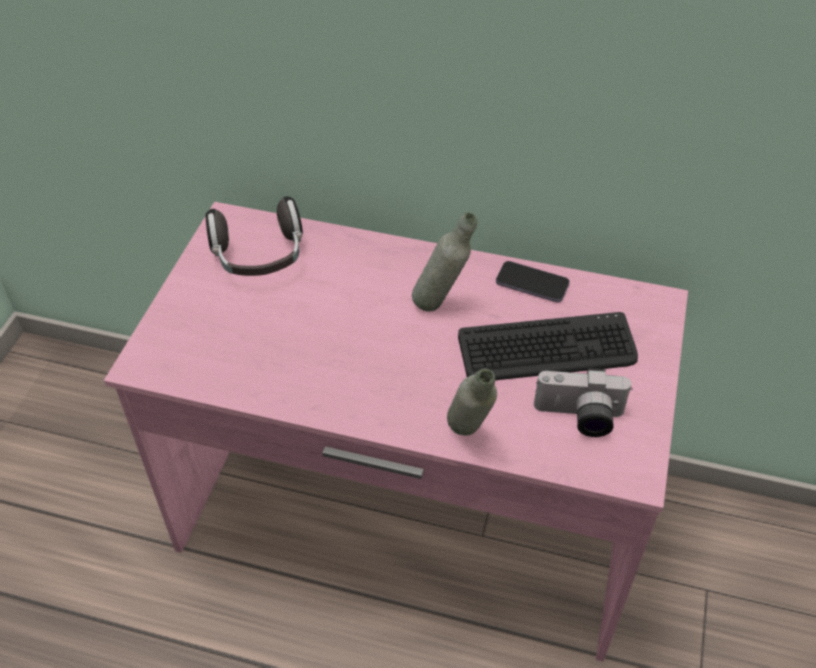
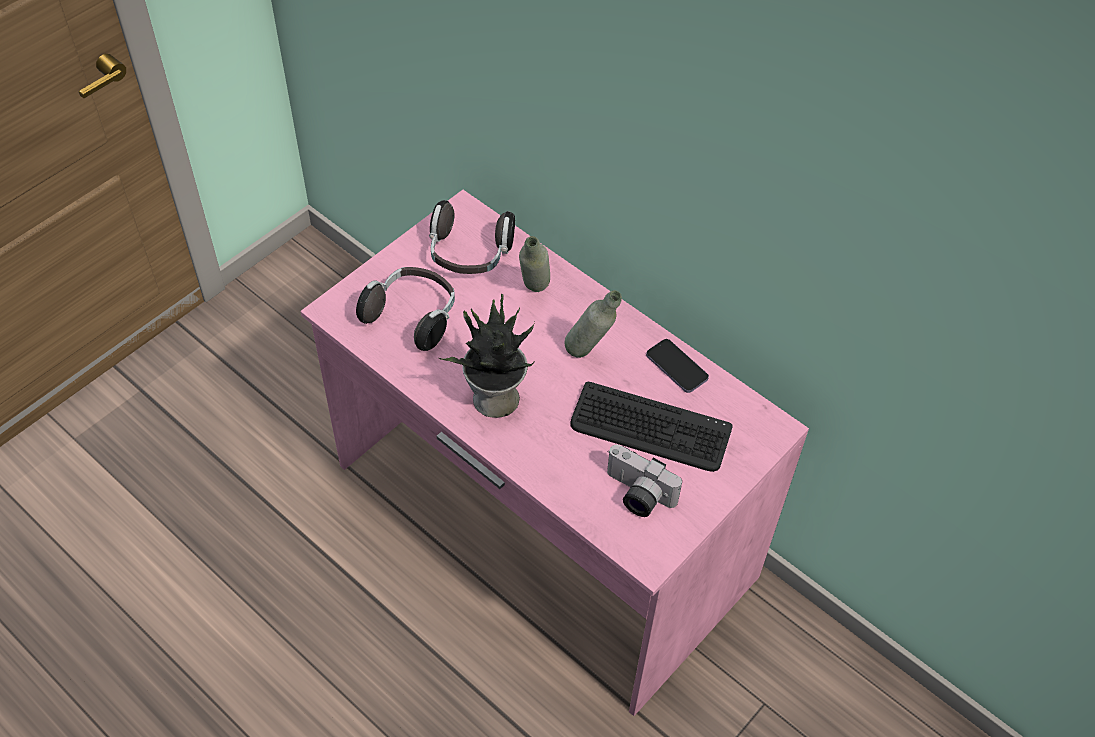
camera: 25 degrees right, 5 degrees up
(236, 338) = (413, 317): none -> headphones
(375, 385) = (495, 400): none -> potted plant
(469, 438) = (540, 472): grey bottle -> grey bottle (534, 294)

